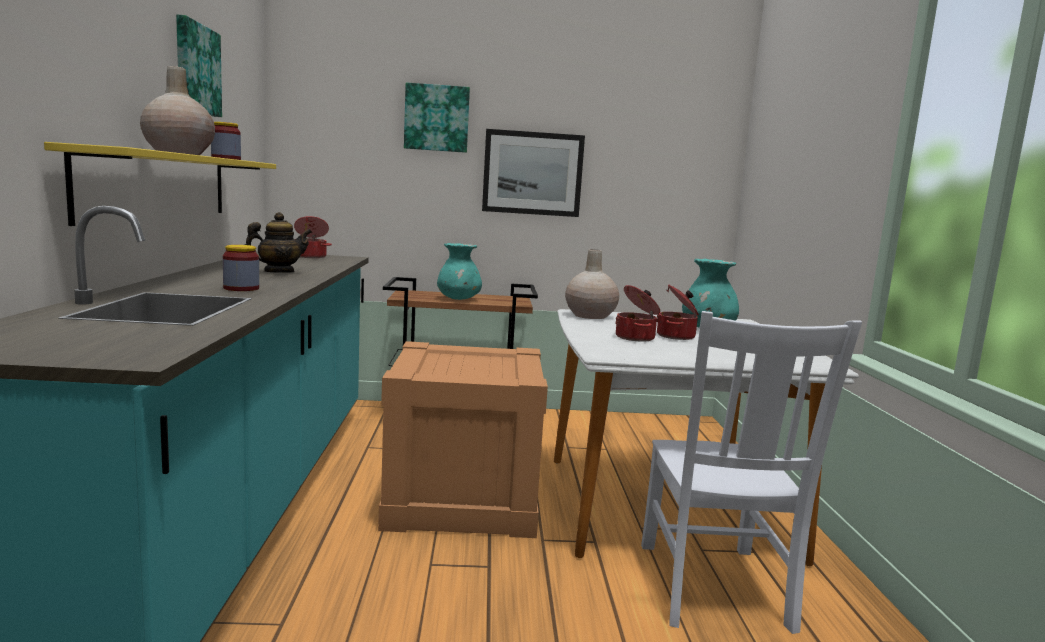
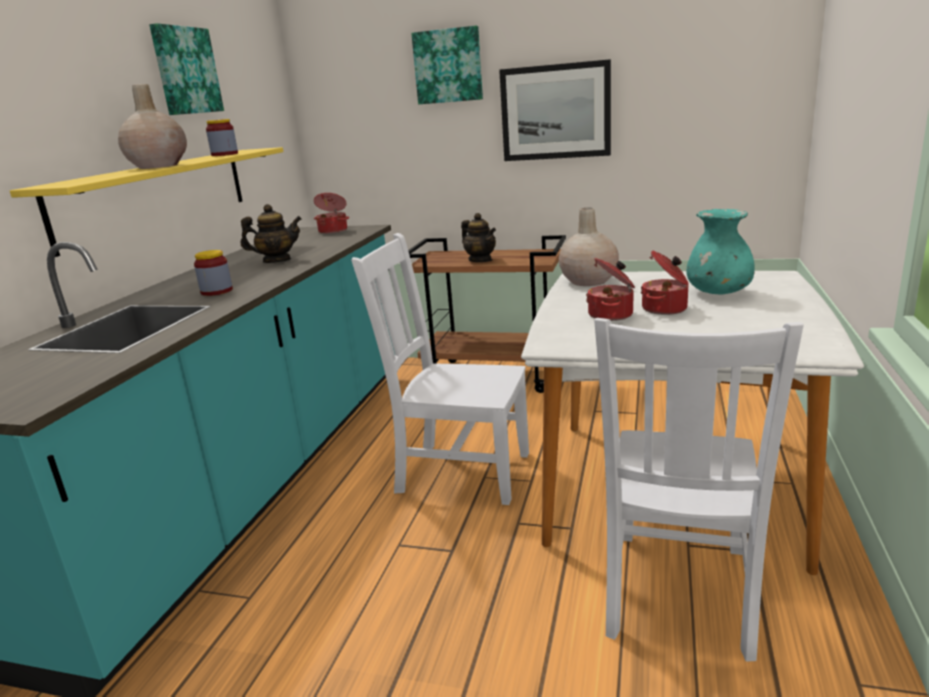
camera: 20 degrees right, 10 degrees up
(459, 299) = (480, 260): turquoise vase -> teapot
(461, 498) = (458, 471): crate -> white chair

